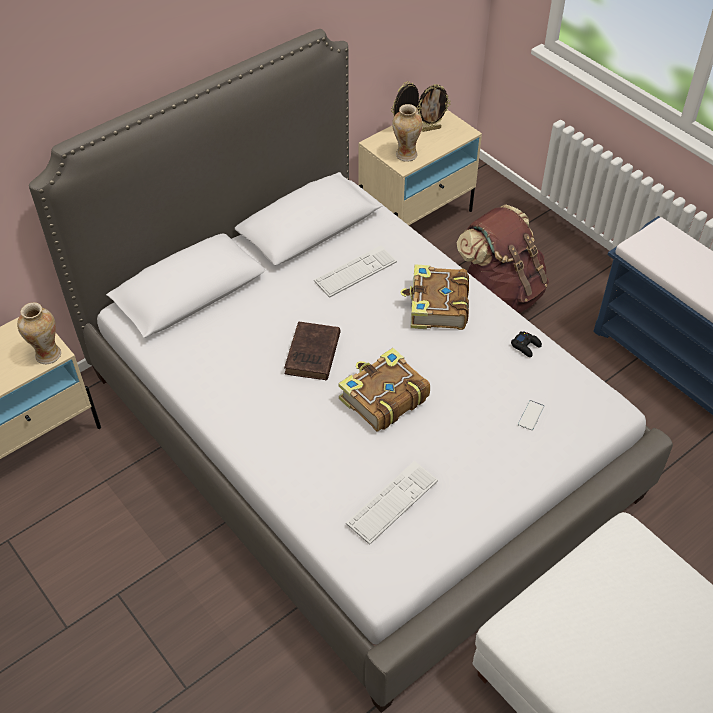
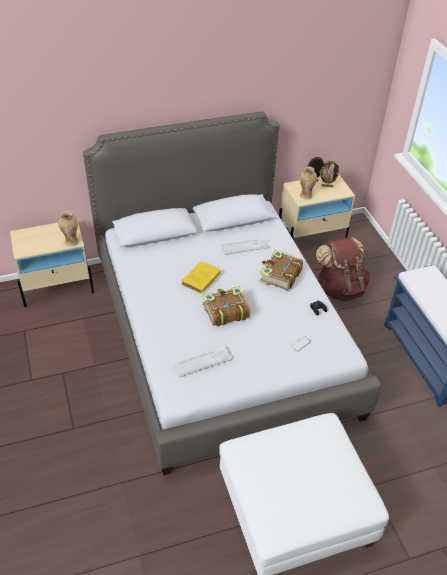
camera: 20 degrees right, 5 degrees down
(312, 355) = (200, 280): brown book -> yellow book

